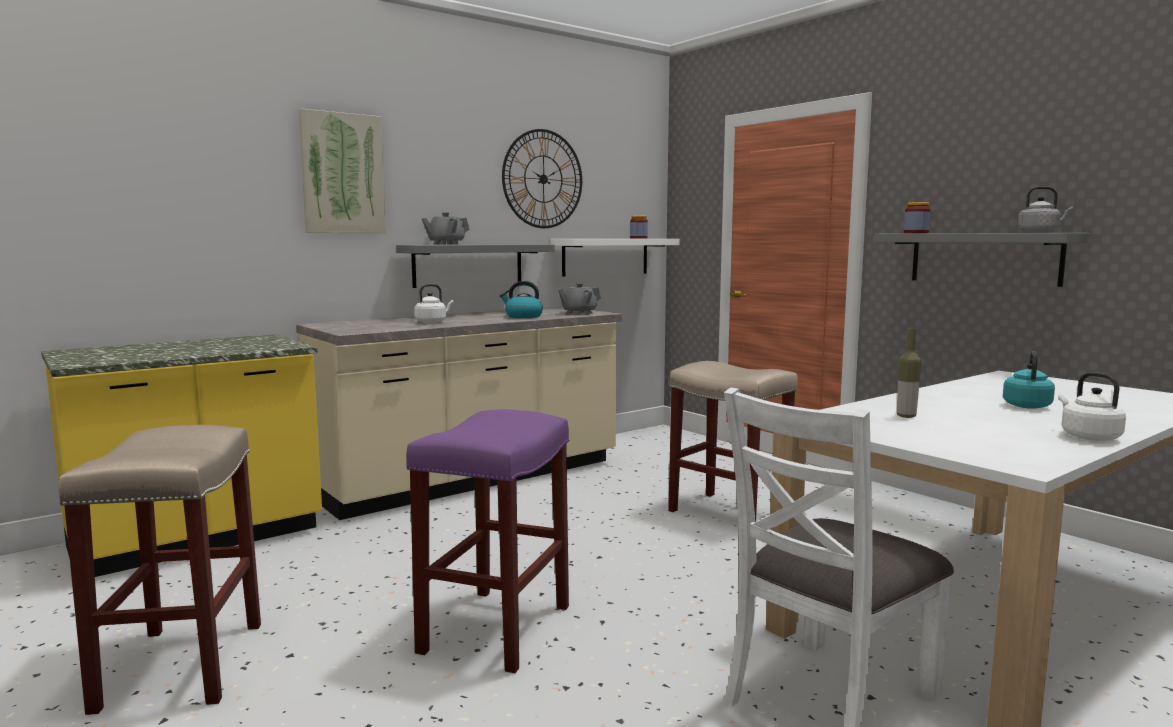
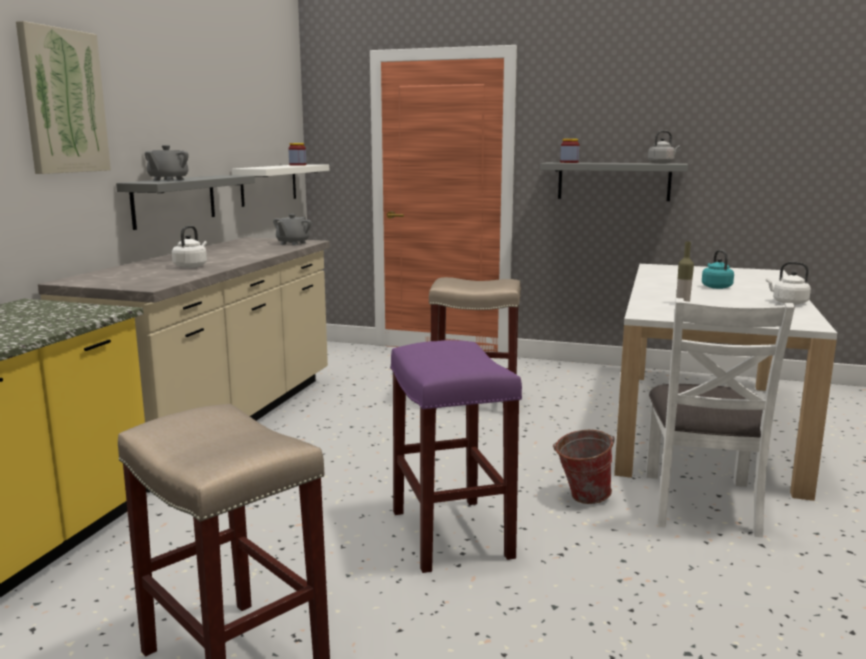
camera: 35 degrees left, 5 degrees up
(523, 316) = (257, 252): kettle -> none
(543, 179) = (223, 106): wall clock -> none
(685, 640) = (581, 498): none -> bucket

